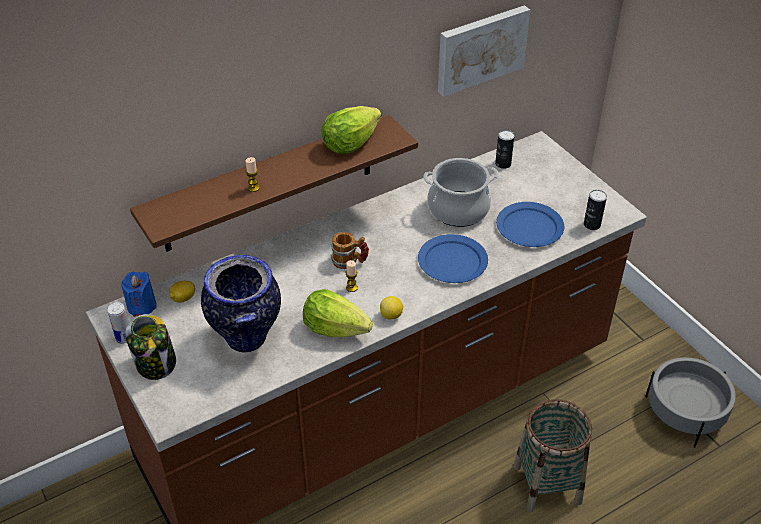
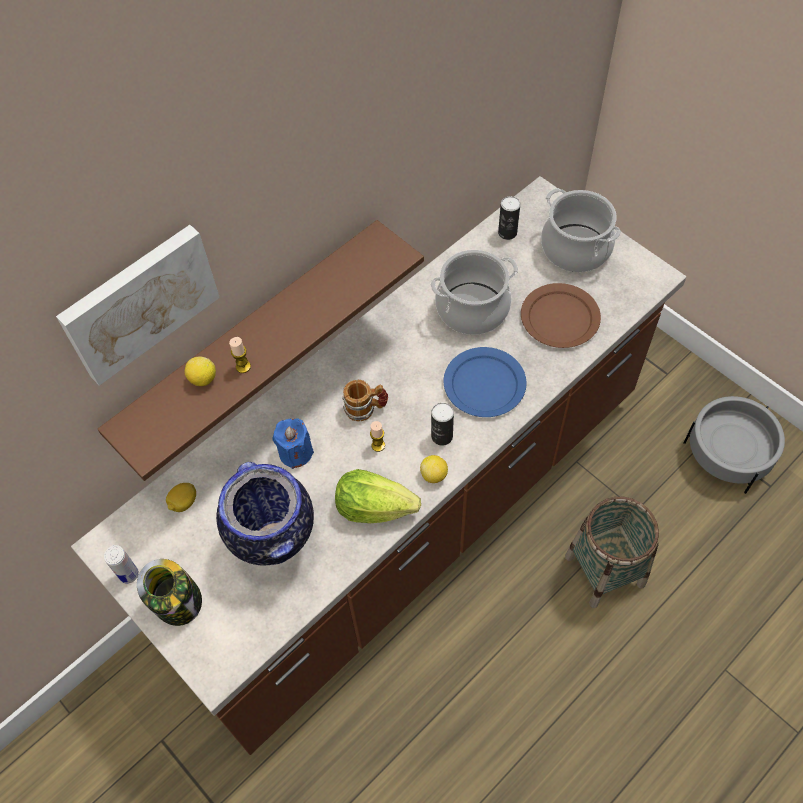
camera: 10 degrees left, 15 degrees up
(141, 306) = (136, 524): blue candle -> blue candle (295, 452)
(220, 190) = (202, 379): none -> lemon
(350, 144) = (342, 275): lettuce -> none
(480, 48) = (472, 112): picture -> picture (139, 301)
(530, 227) = (560, 317): blue plate -> brown plate
(557, 183) = (575, 248): none -> cooking pot
(592, 225) = (628, 300): can -> can (442, 436)

